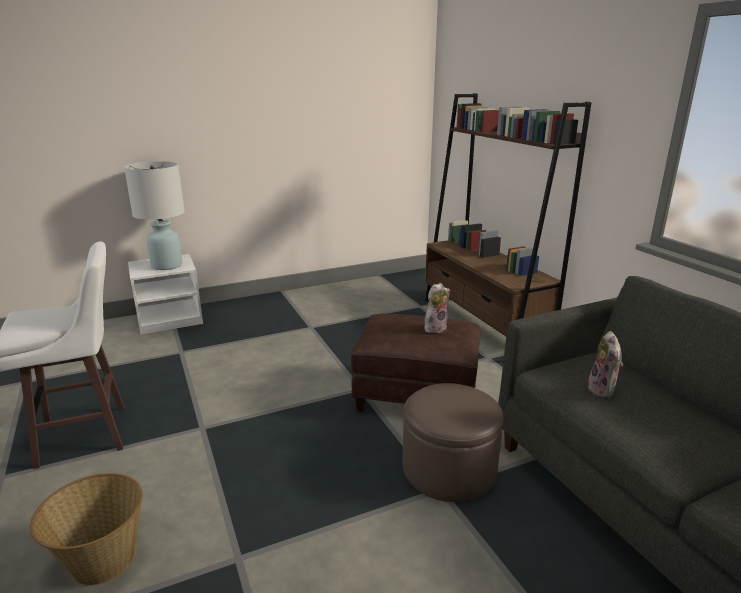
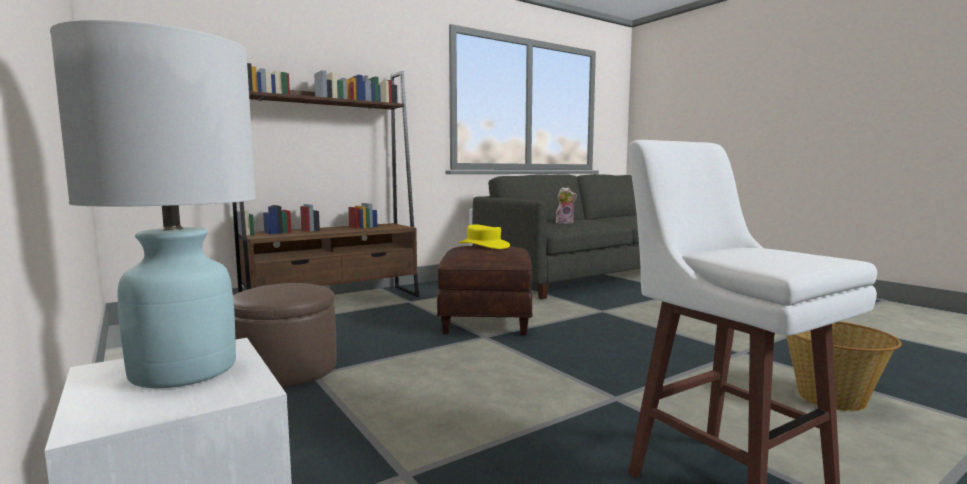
camera: 100 degrees left, 15 degrees down
(435, 328) = (483, 245): plush toy -> yellow hat
(449, 469) = (579, 309): brown ottoman -> brown ottoman (286, 369)

